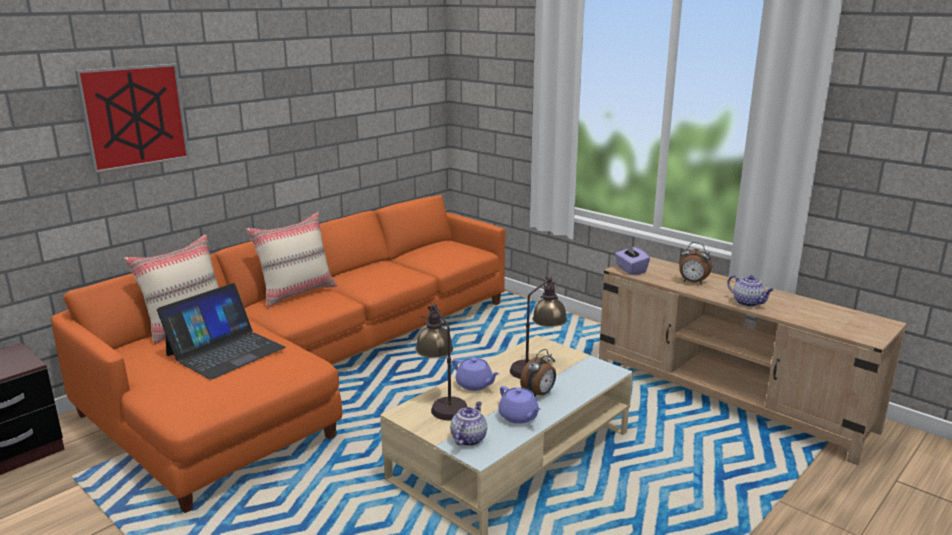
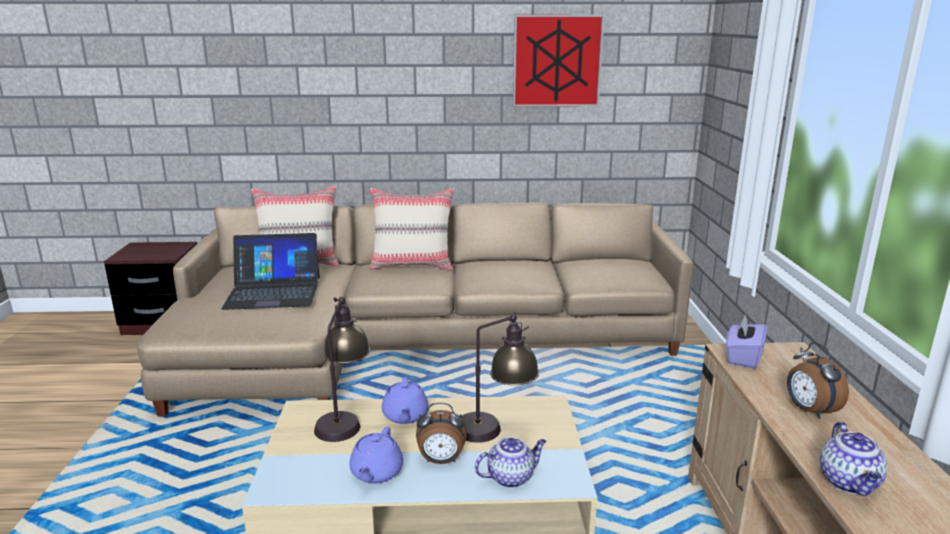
camera: 45 degrees right, 0 degrees up
(134, 116) = (306, 67): picture -> picture (557, 61)
(310, 367) = (410, 344): orange sofa -> beige sofa
(468, 438) = (296, 466): teapot -> teapot (511, 477)

